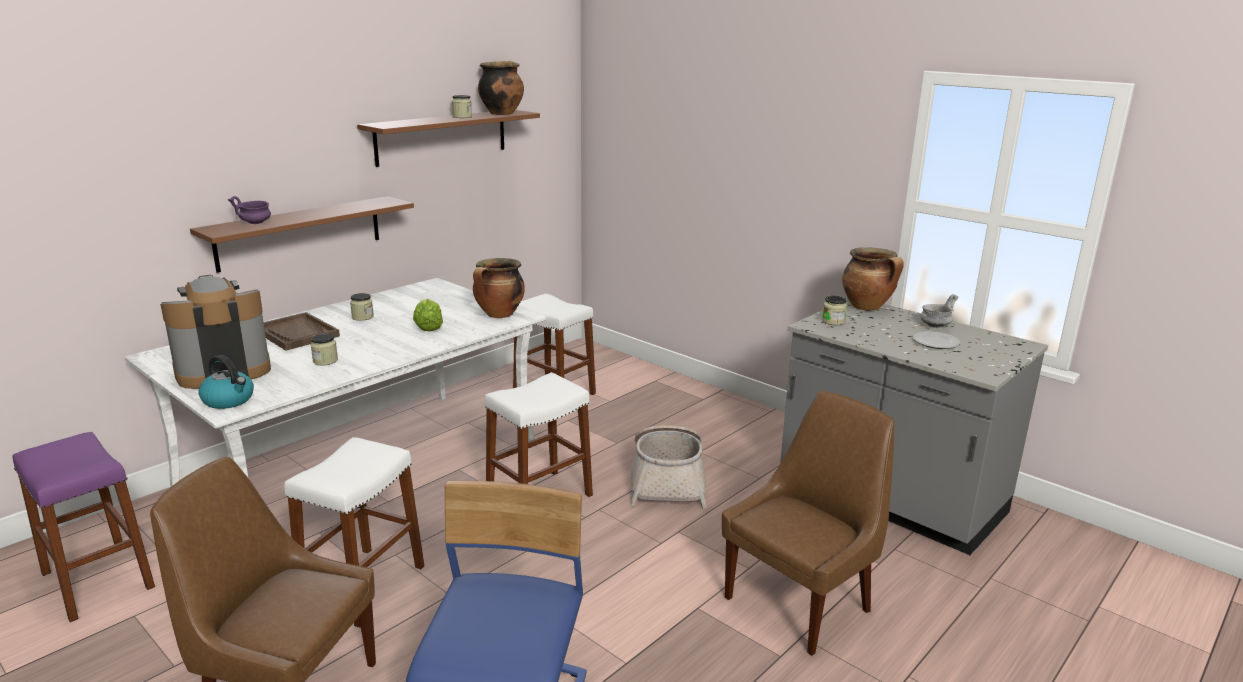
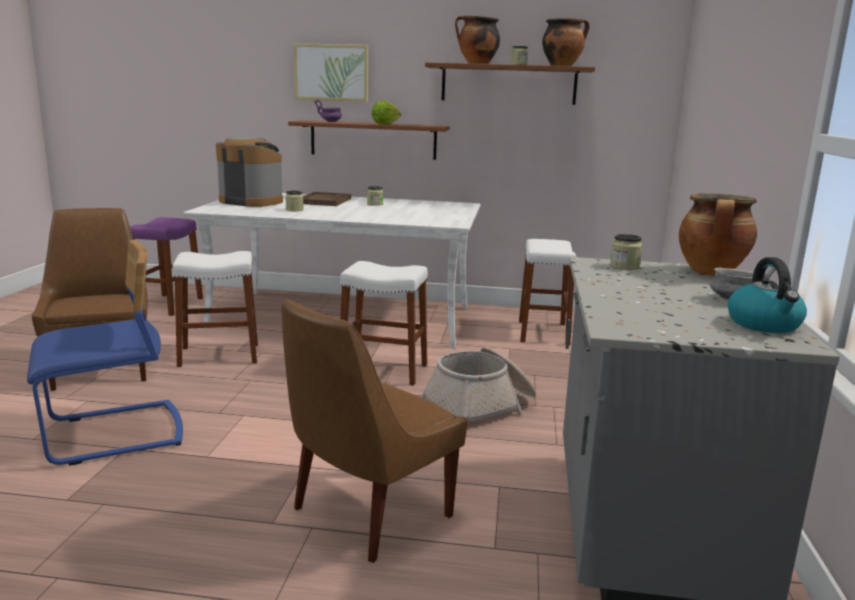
camera: 55 degrees right, 5 degrees down
(229, 152) = (331, 72): none -> picture
(229, 400) = (214, 208): kettle -> kettle (764, 324)
(428, 327) = (387, 214): lettuce -> lettuce (385, 124)
(499, 315) = (443, 220): cooking pot -> cooking pot (476, 64)
(801, 602) = (367, 515): brown chair -> brown chair turned 120 degrees clockwise
(935, 343) = (670, 304): plate -> none

